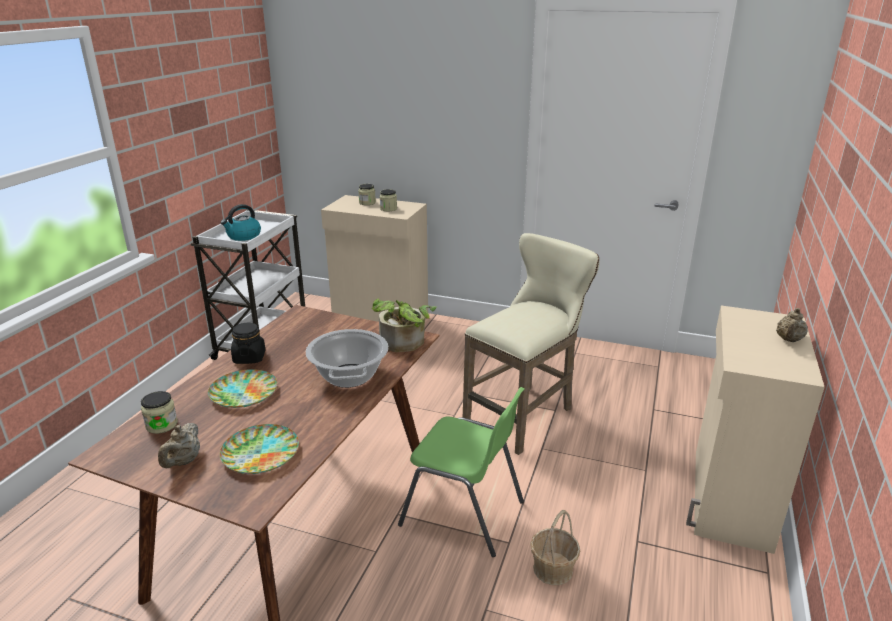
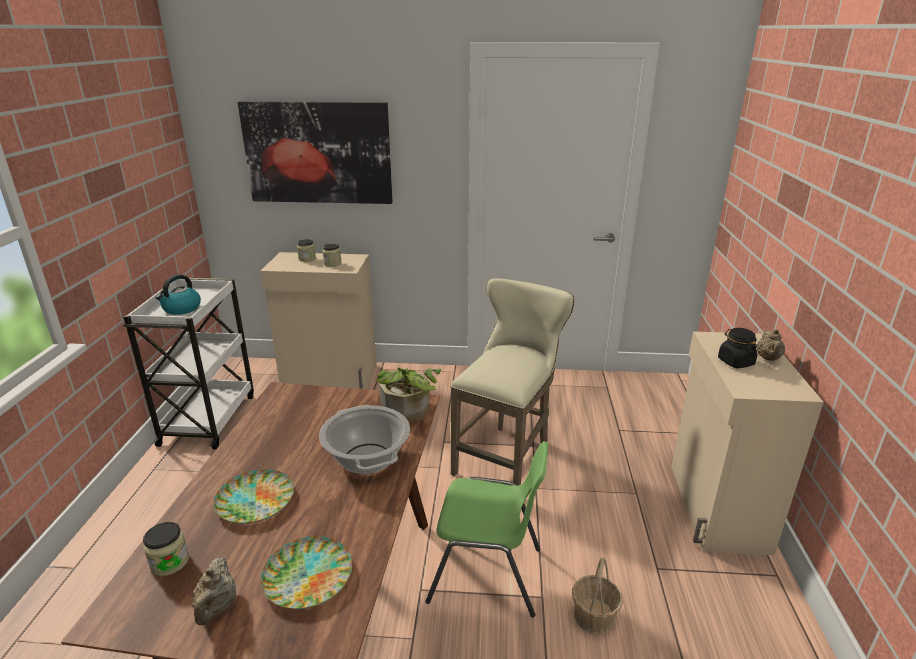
camera: 15 degrees left, 0 degrees up
(249, 357) = (244, 454): black jar -> black jar (735, 362)
(386, 101) = (318, 153): none -> picture

